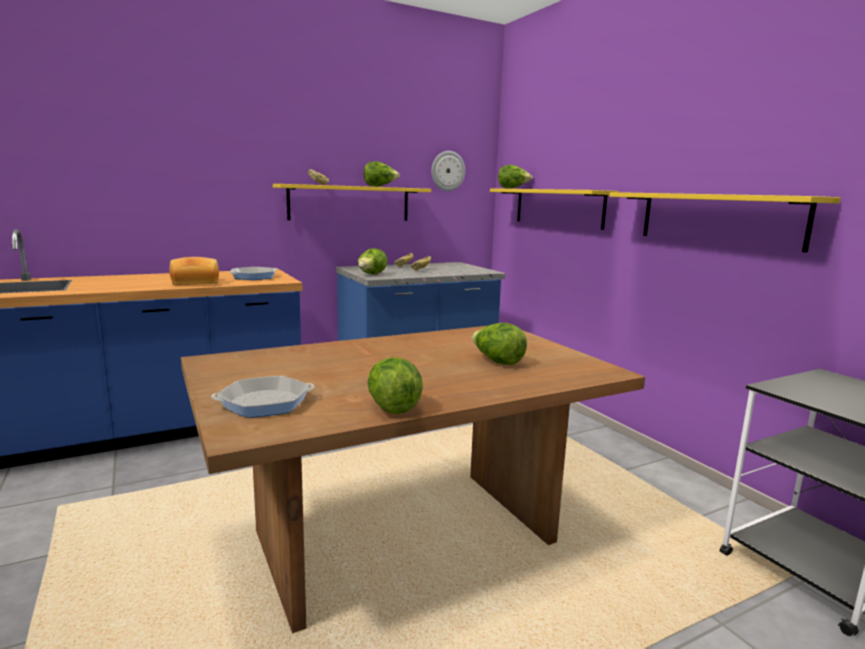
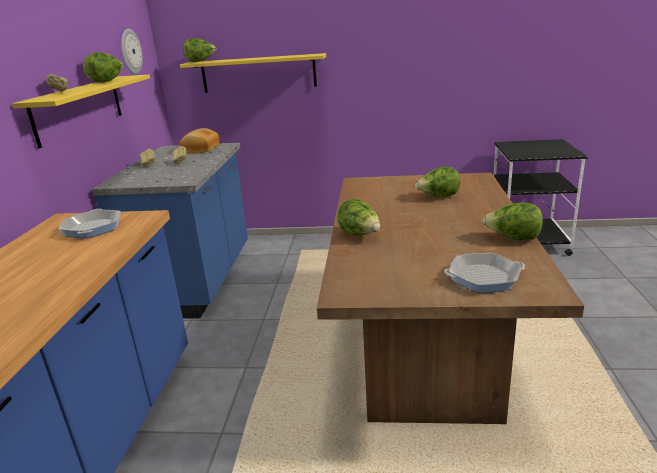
camera: 55 degrees left, 10 degrees up
(195, 283) = (77, 260): bread -> bread (200, 149)
(265, 403) = (483, 278): frying pan -> frying pan turned 75 degrees clockwise
(371, 274) = (172, 180): lettuce -> lettuce (360, 235)
(718, 219) = (416, 65): yellow shelf -> none

